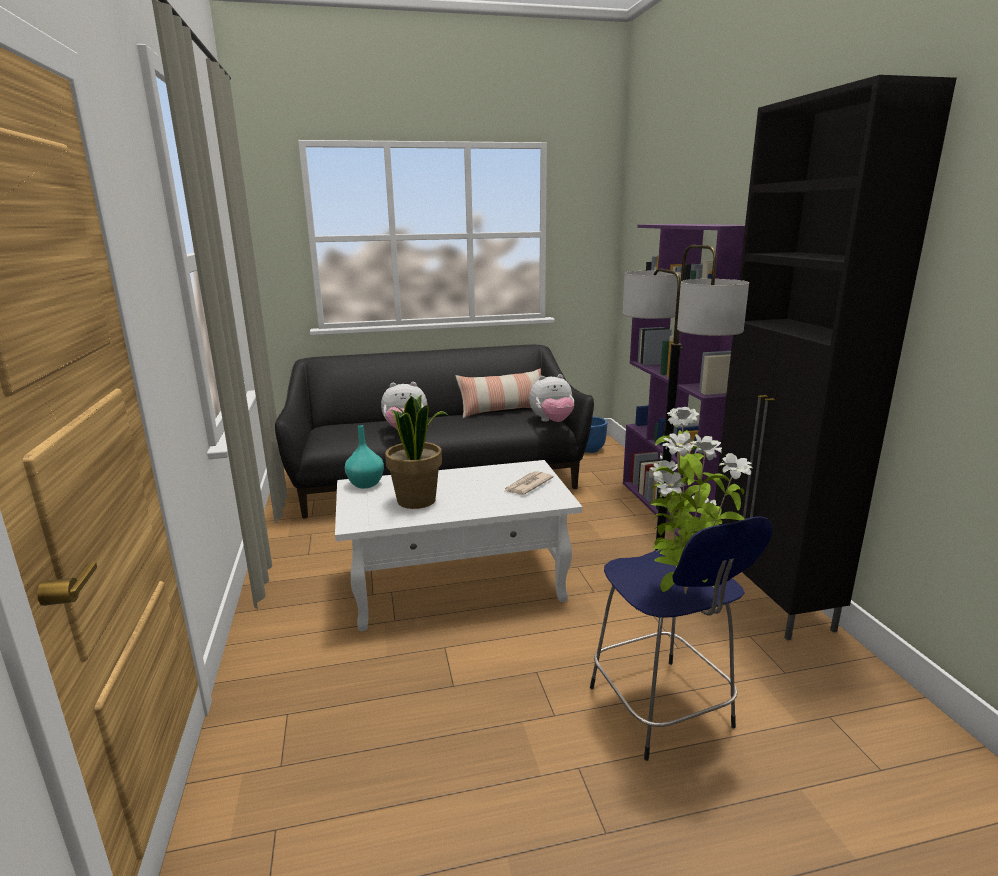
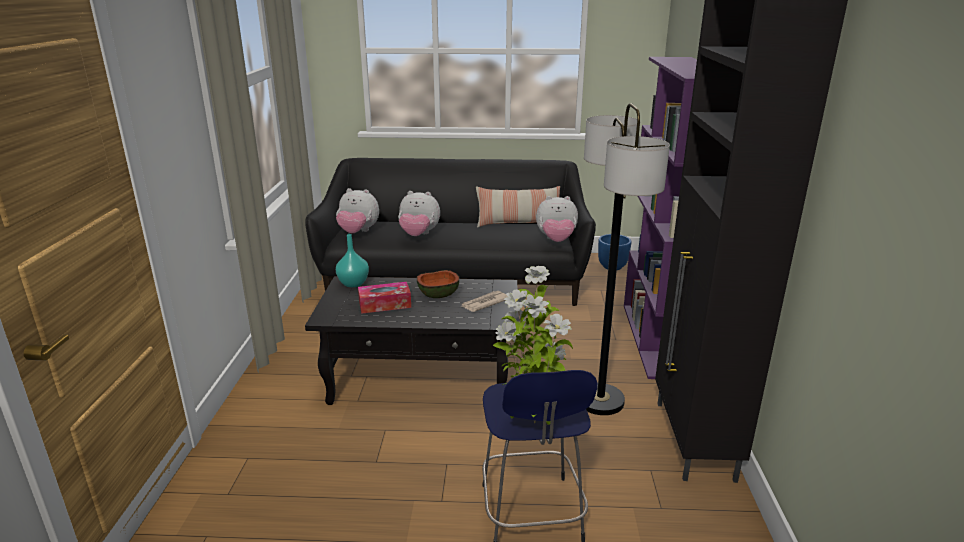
camera: 15 degrees right, 5 degrees up
(334, 435) = (358, 232): none -> plush toy
(417, 500) = (385, 304): potted plant -> tissue box
(458, 583) = (423, 378): white coffee table -> black coffee table
(471, 483) = (438, 294): none -> bowl

